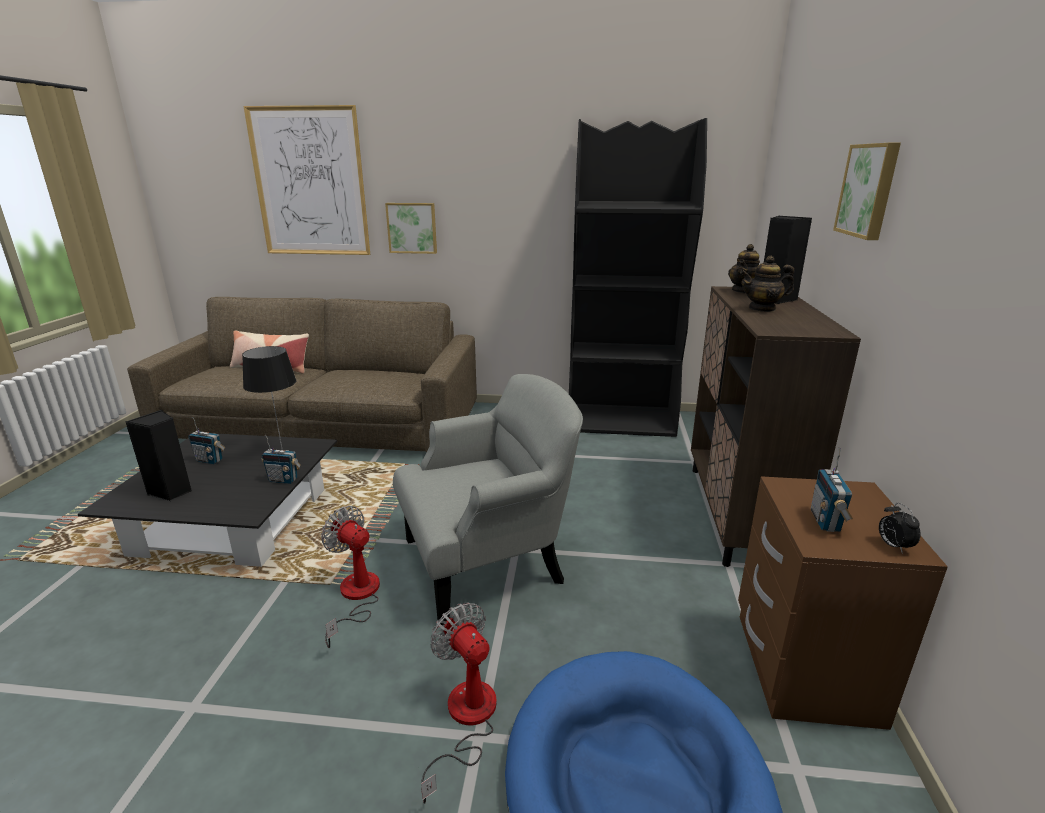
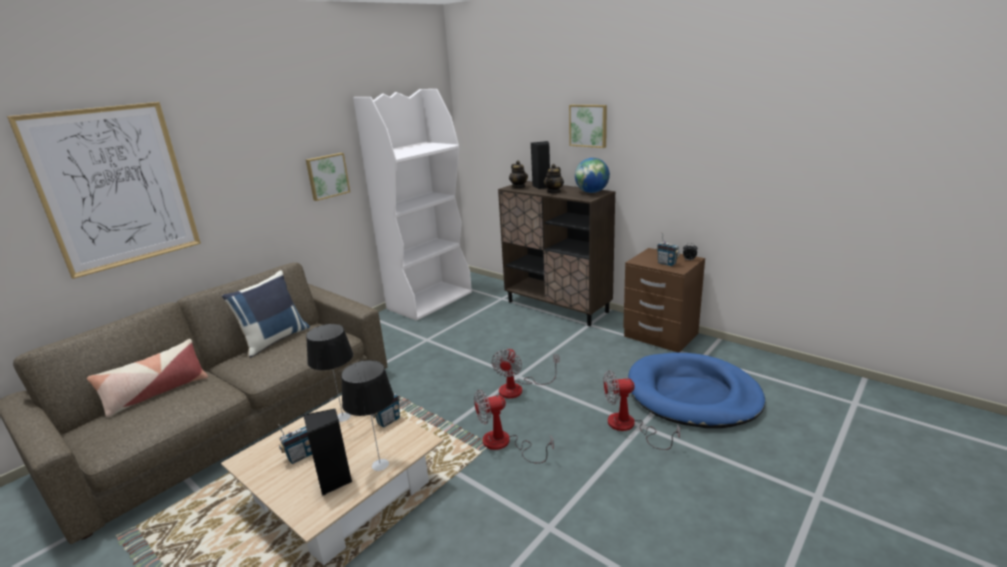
camera: 55 degrees left, 0 degrees up
(200, 505) = (380, 465): none -> table lamp
(235, 520) = (343, 491): black coffee table -> beige coffee table
(384, 370) = (274, 339): none -> blue pillow
(412, 228) = (237, 206): picture -> picture (327, 176)
(487, 561) = (519, 388): grey armchair -> fan
(621, 421) = (430, 300): black bookcase -> white bookcase
(812, 327) = (592, 192): none -> globe

